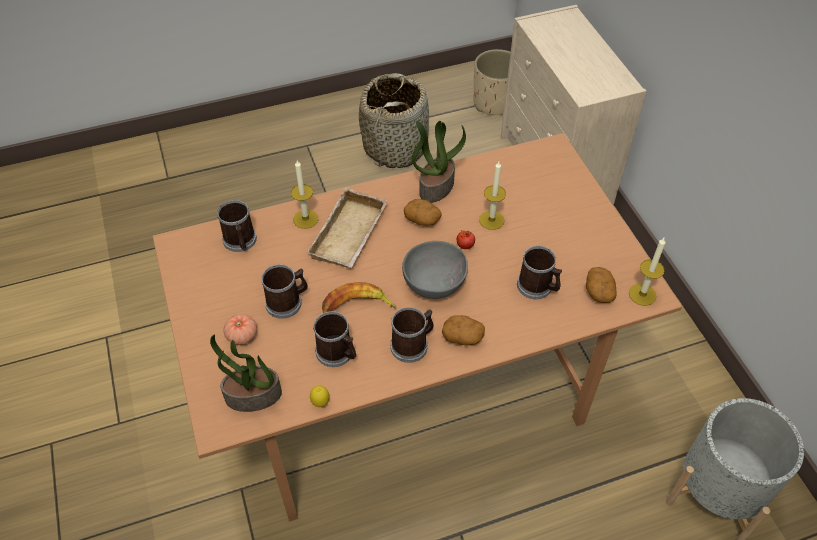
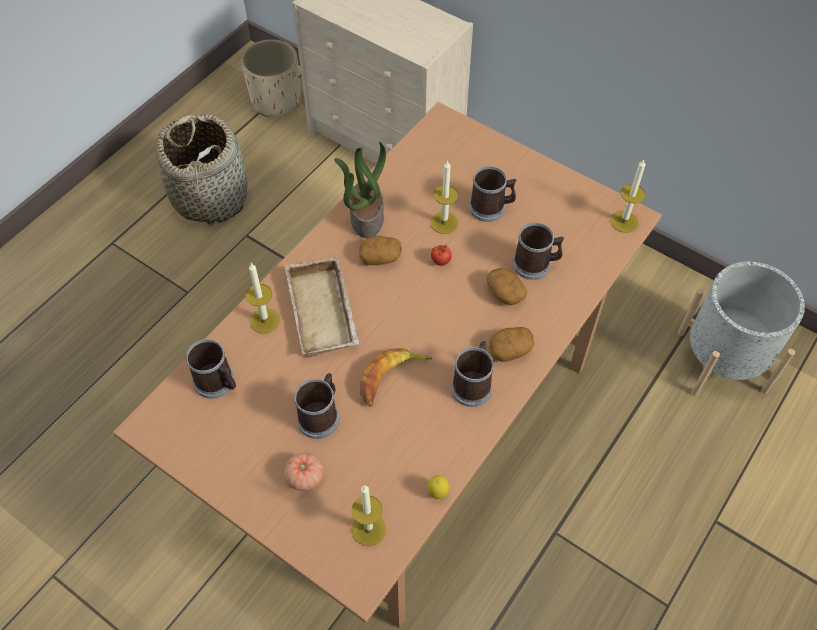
camera: 35 degrees left, 5 degrees up
(253, 397) = (369, 529): potted plant -> candle
(338, 353) = (412, 435): mug -> mug (491, 208)
(436, 284) = (445, 313): grey bowl -> none
(598, 291) = (588, 239): potato -> potato (504, 293)

